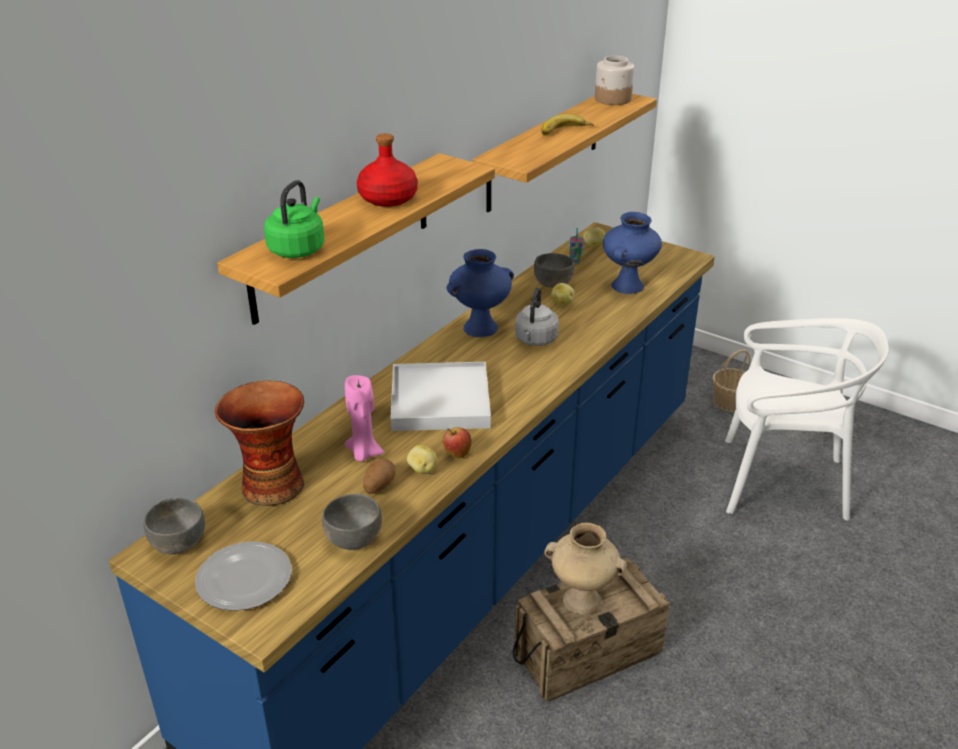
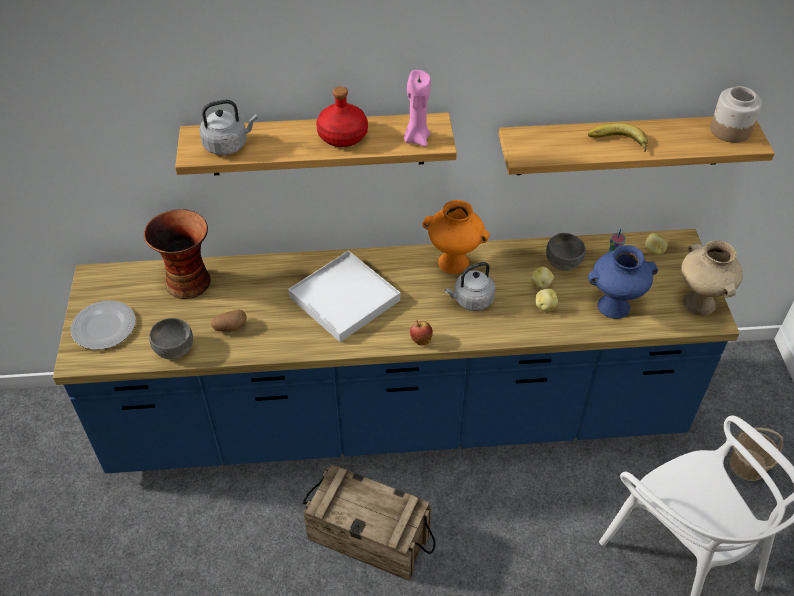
camera: 50 degrees right, 15 degrees up
(178, 542) = (110, 280): grey bowl -> none
(298, 249) = (228, 145): green kettle -> grey kettle
(363, 453) = (254, 300): pink candle -> pink candle (416, 139)
(422, 470) = (264, 337): potato -> potato (544, 306)
(457, 454) = (296, 343): apple -> apple (421, 340)
(480, 327) = (454, 262): blue vase -> orange vase
(583, 600) = (362, 500): beige vase -> beige vase (700, 303)

